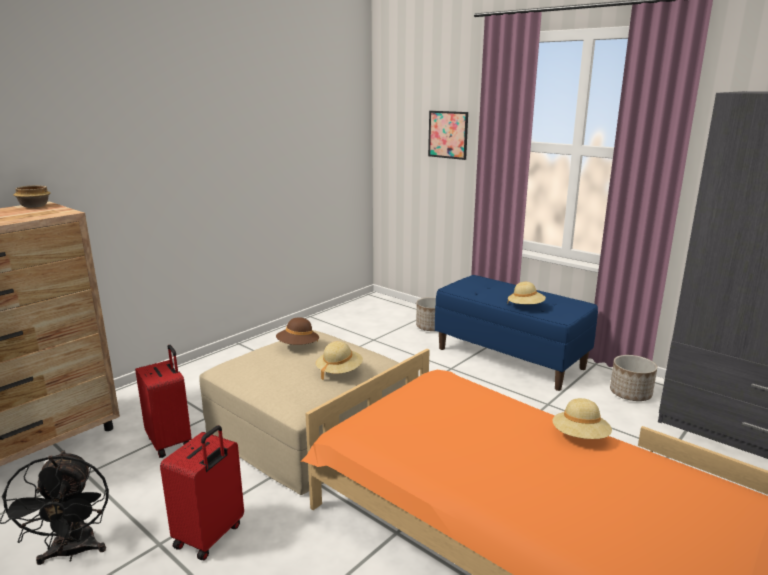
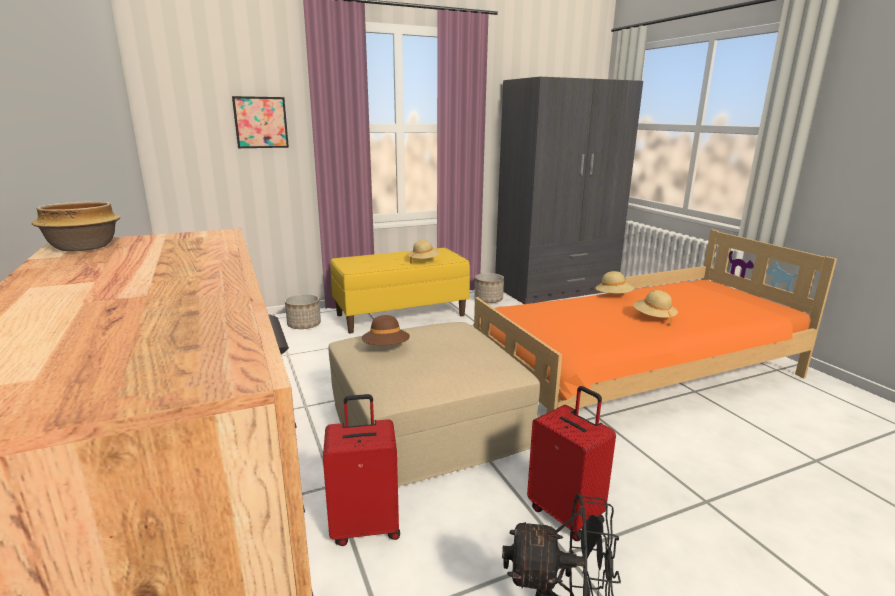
camera: 65 degrees left, 0 degrees up
(339, 371) = (463, 340): beige hat -> beige hat (653, 318)
(510, 358) = (401, 315): blue bench -> yellow bench

